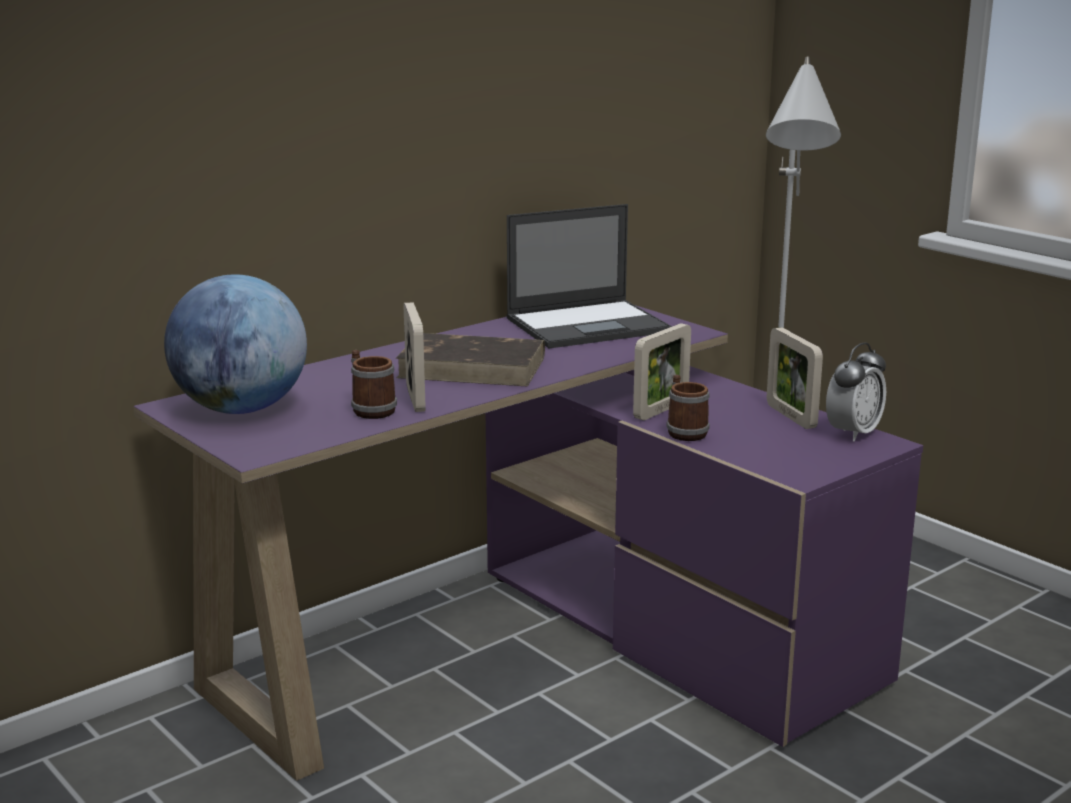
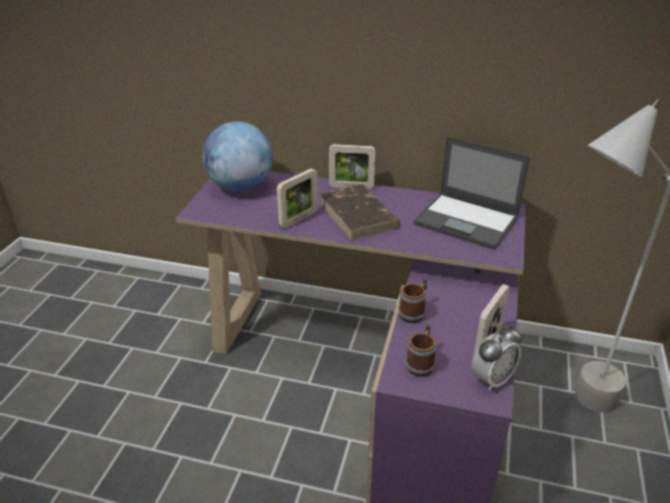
camera: 55 degrees right, 15 degrees up
(370, 409) = (272, 214): mug -> mug (421, 363)
(661, 410) = (435, 292): picture frame -> picture frame (351, 187)
(853, 433) = (492, 379): alarm clock -> alarm clock turned 45 degrees counterclockwise

